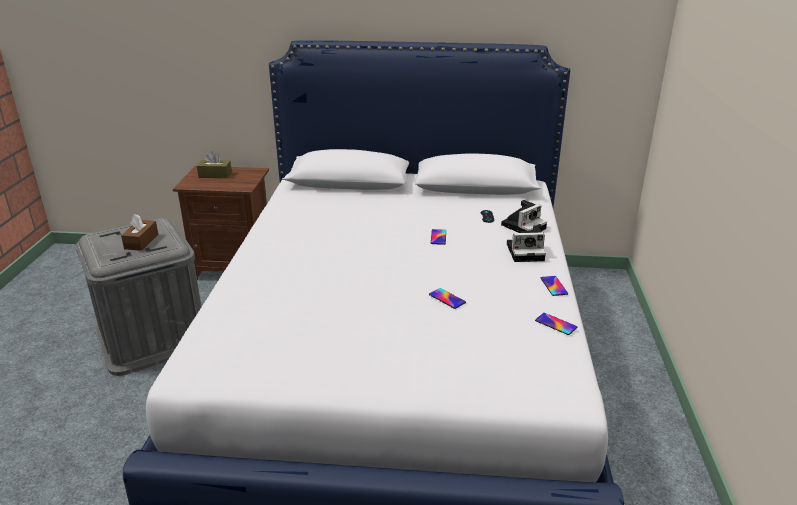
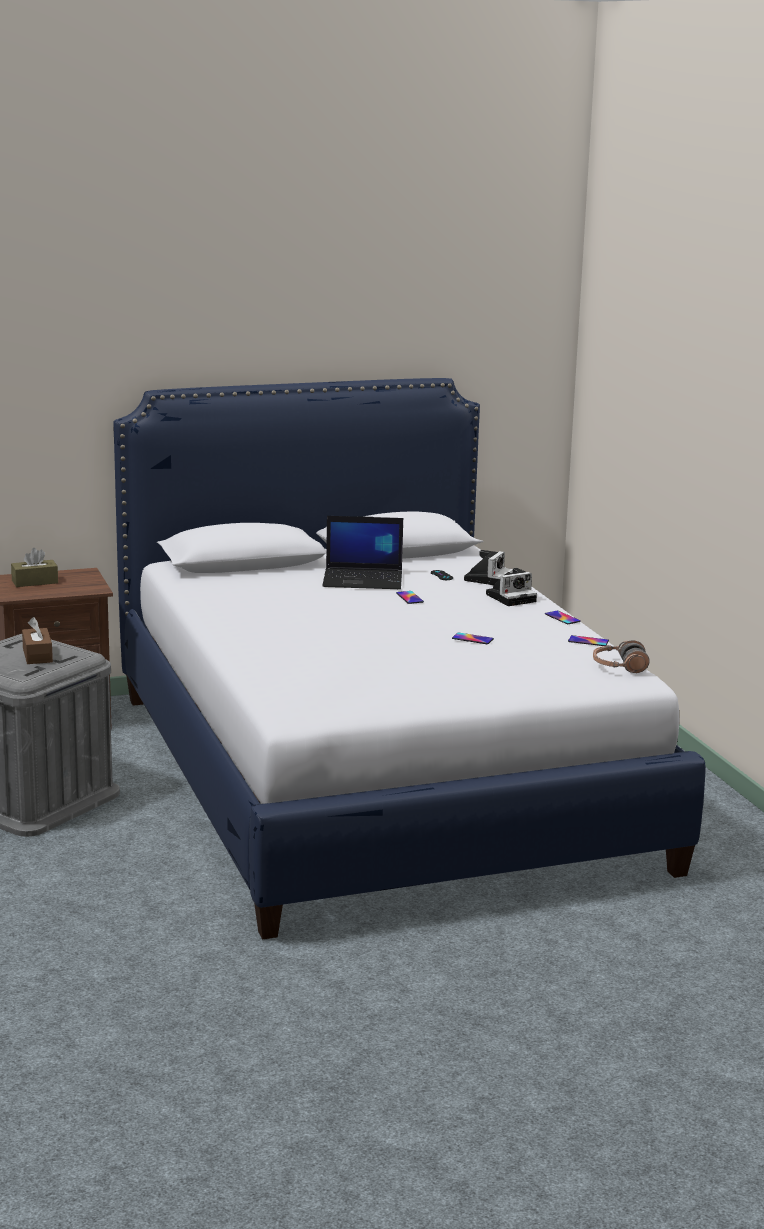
camera: 25 degrees left, 10 degrees down
(420, 211) = (364, 579): none -> laptop
(561, 372) = (619, 667): none -> headphones

